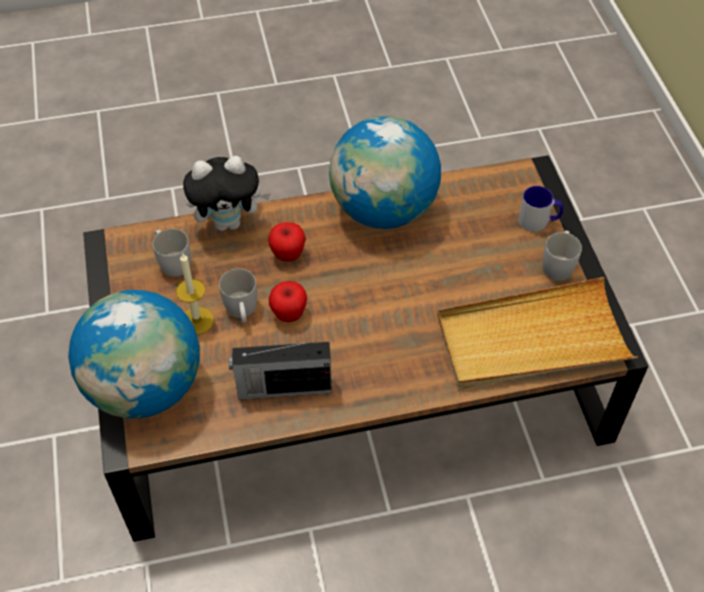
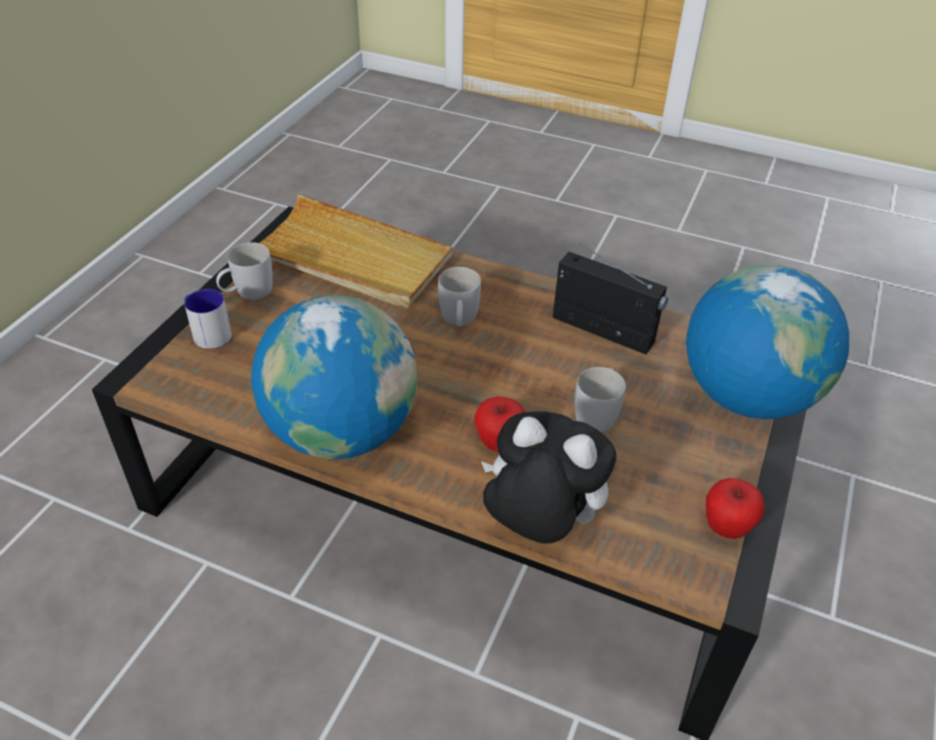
camera: 145 degrees left, 10 degrees down
(172, 261) = (647, 514): white mug -> white mug (459, 320)
(197, 320) = (655, 429): candle -> none
(289, 314) = (548, 384): apple -> apple (726, 528)

